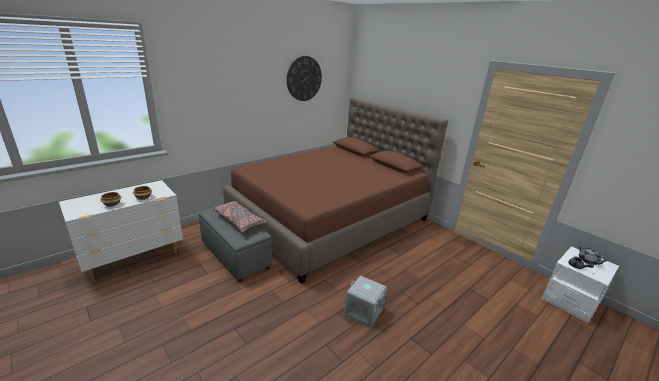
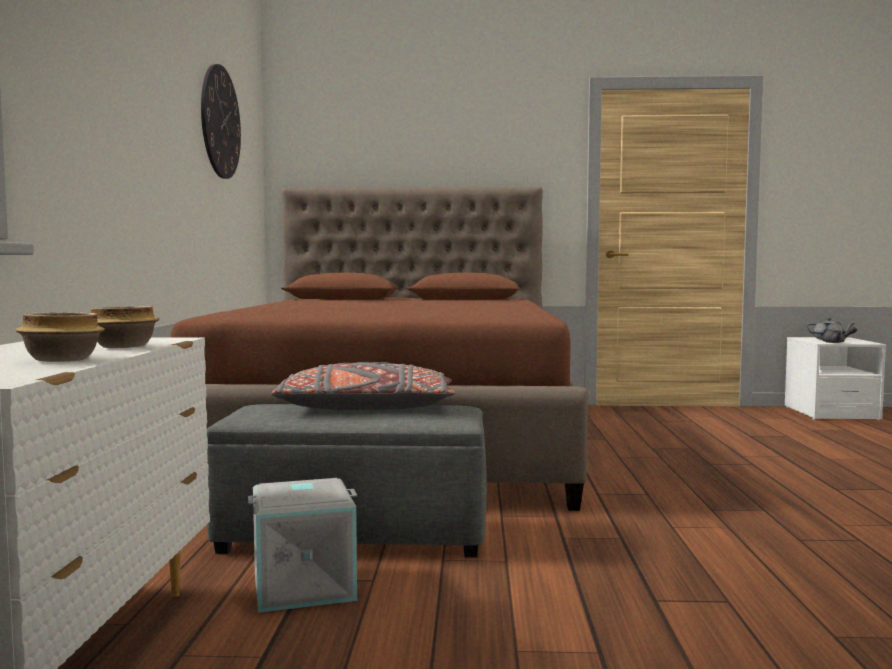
camera: 45 degrees left, 20 degrees down
(364, 311) = (733, 494): grey storage box -> grey storage box (304, 585)

